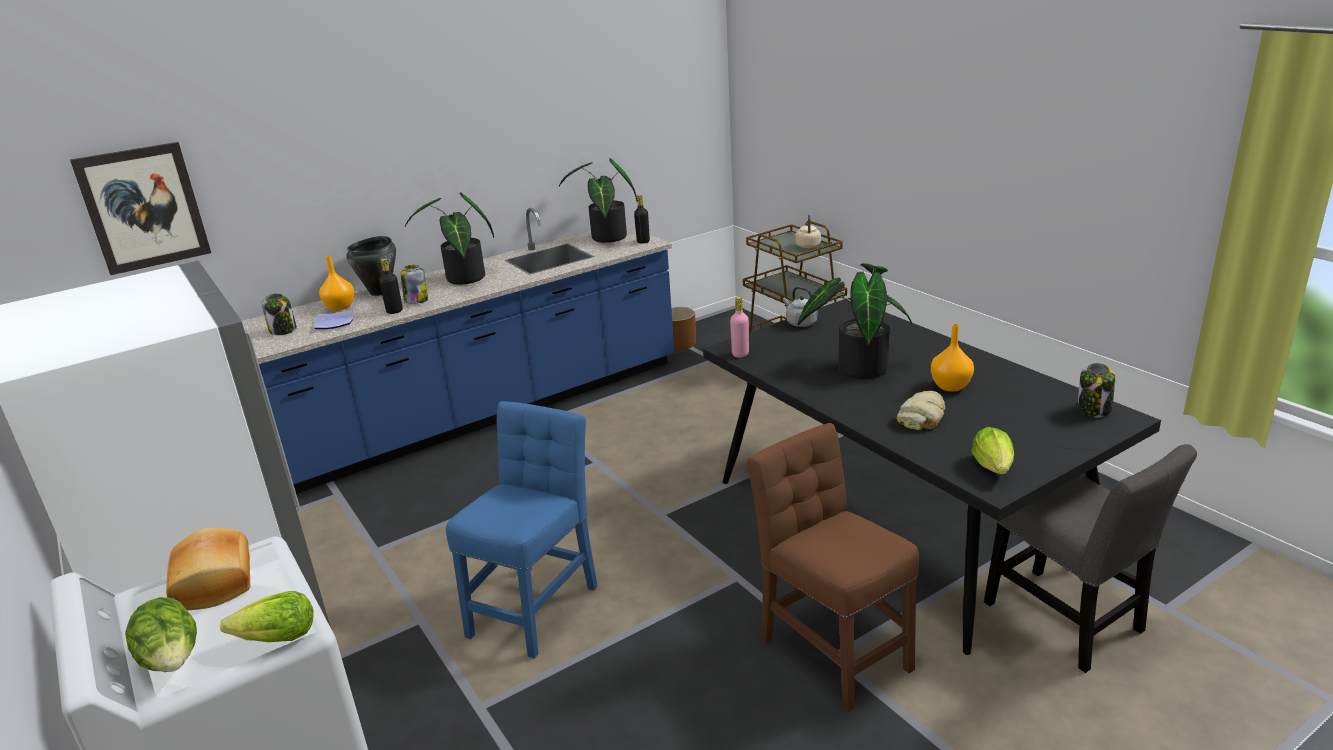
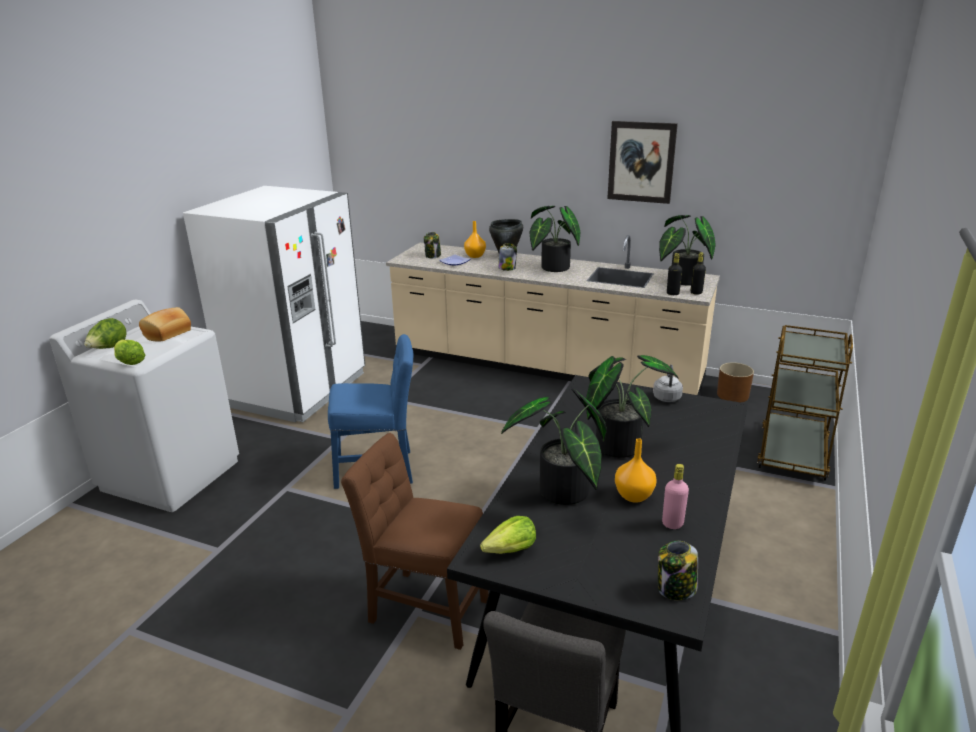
camera: 55 degrees right, 0 degrees up
(143, 208) = (401, 161): picture -> picture (641, 162)
(394, 311) = (486, 269): black bottle -> black bottle (672, 293)
(481, 414) = (544, 367): blue counter -> beige counter
(740, 354) = (582, 390): pink bottle -> pink bottle (672, 523)
(808, 245) = (824, 355): beige kettle -> none
(831, 648) = (423, 607): brown chair -> brown chair turned 90 degrees counterclockwise
(922, 417) = (563, 495): bread -> potted plant

